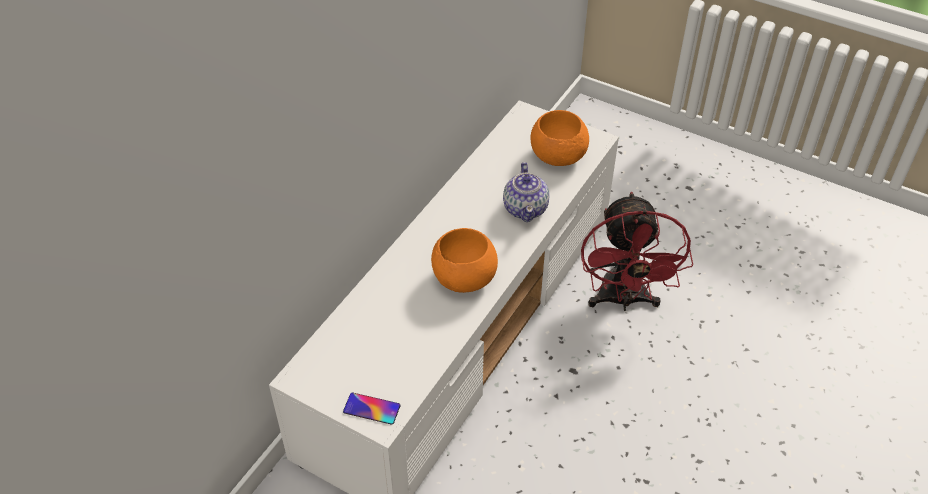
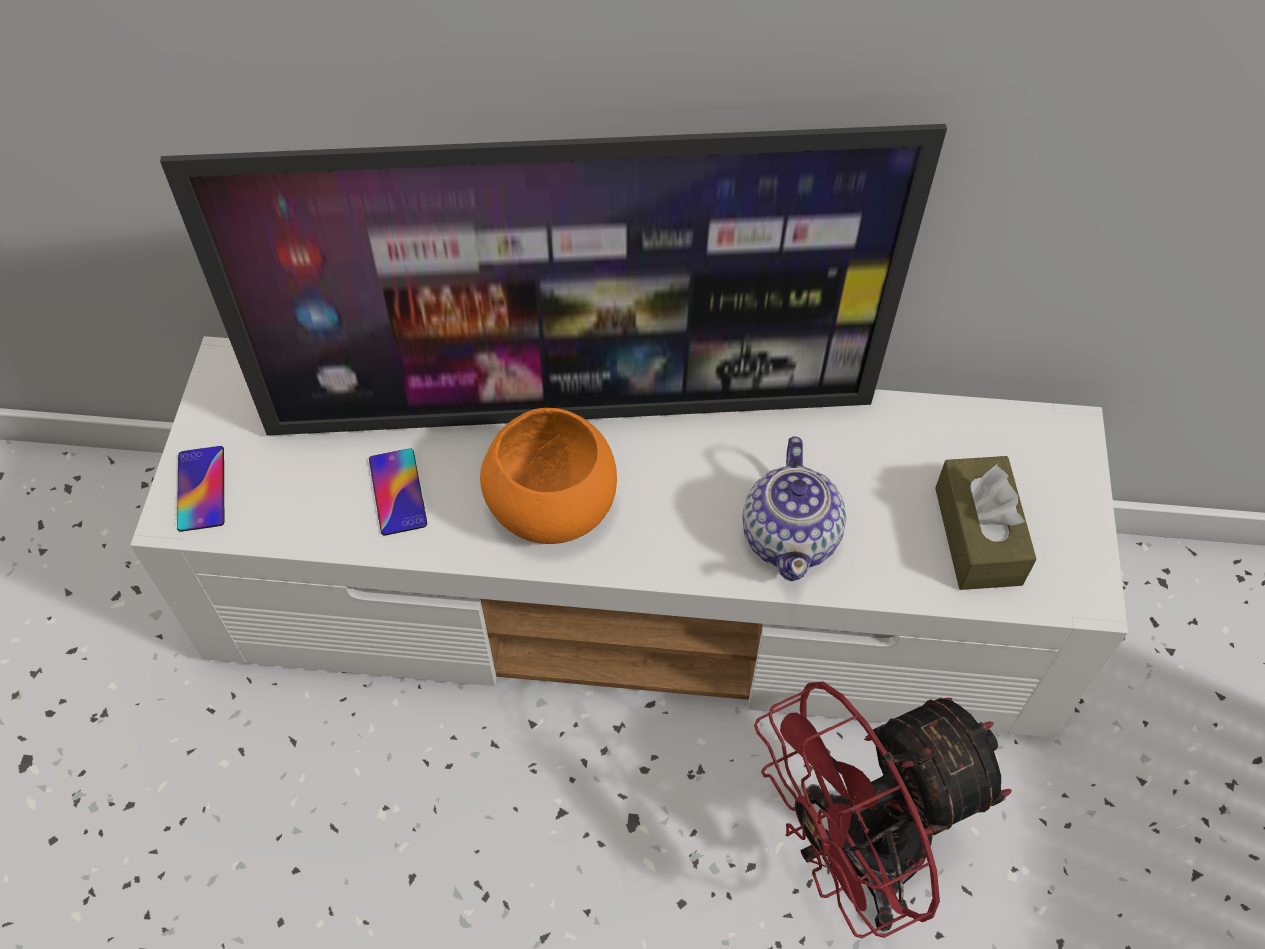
camera: 65 degrees right, 10 degrees up
(416, 254) = (573, 410): none -> television
(423, 331) = (398, 492): none -> phone
(526, 208) = (791, 536): teapot -> teapot turned 60 degrees counterclockwise
(556, 156) = (978, 535): orange bowl -> brown tissue box

